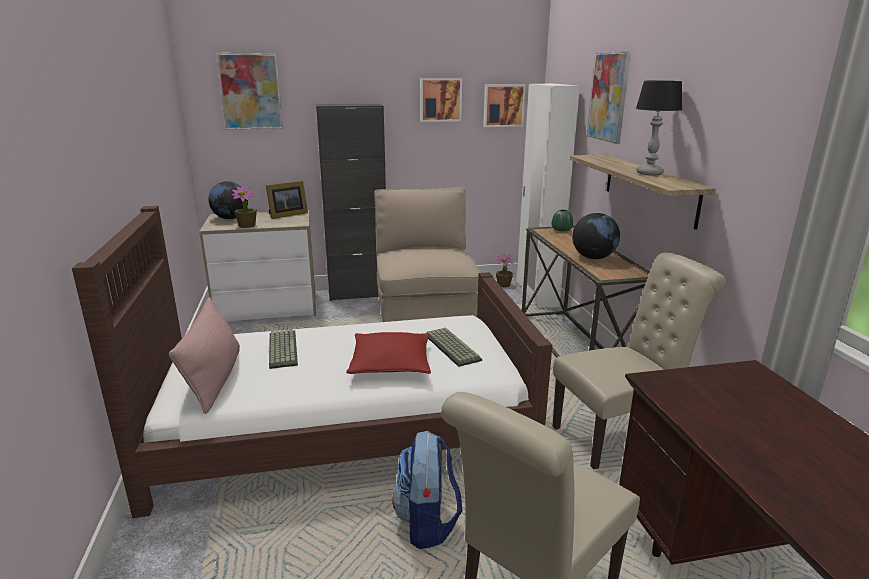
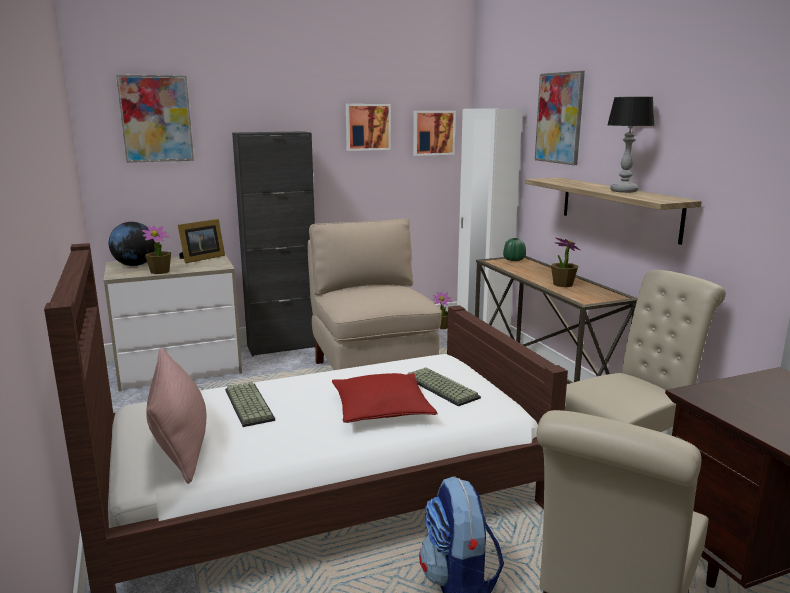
camera: 10 degrees left, 5 degrees down
(593, 258) = (563, 284): globe -> potted plant

